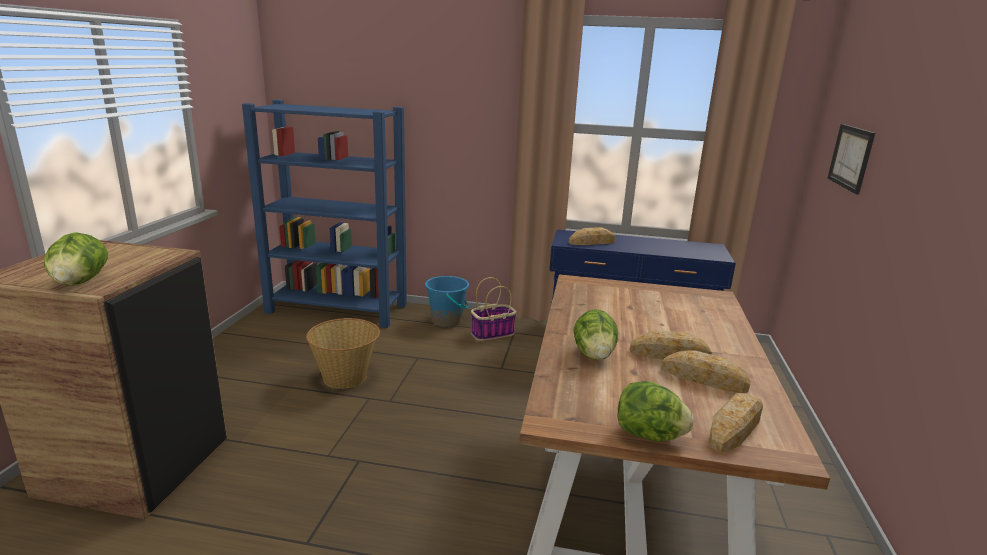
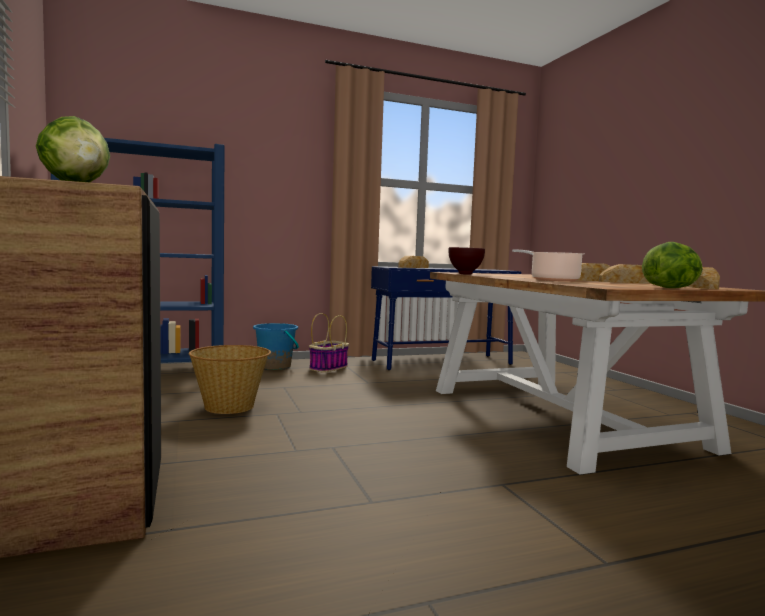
camera: 30 degrees left, 15 degrees down
(562, 299) = (464, 274): none -> brown bowl
(594, 355) = (552, 280): lettuce -> cooking pot
(851, 157) = (584, 186): picture -> none

